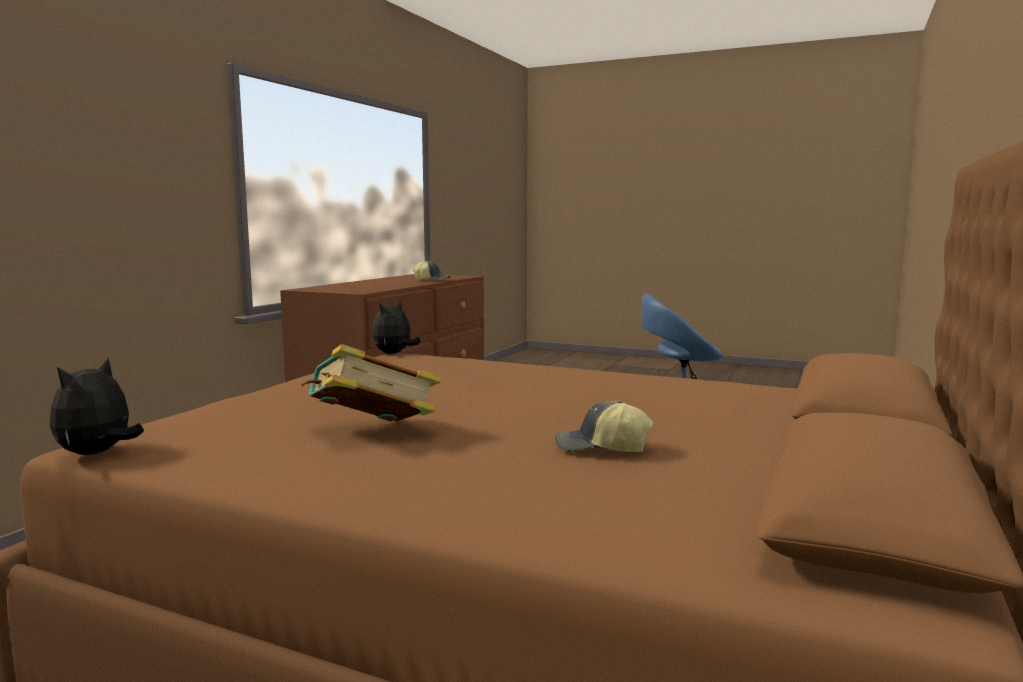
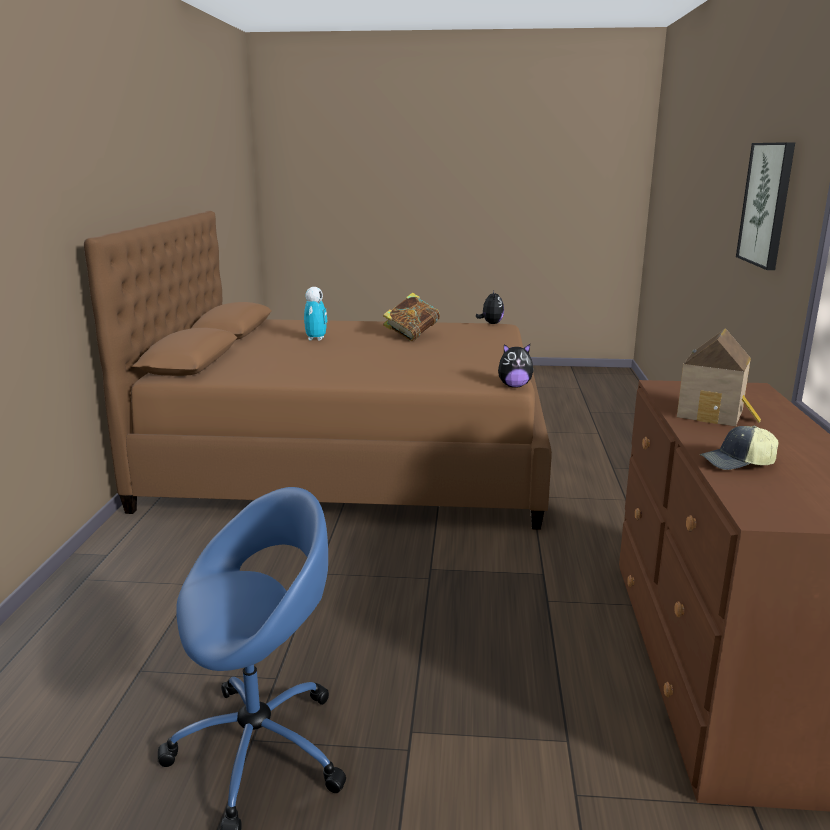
camera: 160 degrees right, 10 degrees up
(118, 148) = (767, 204): none -> picture
(380, 285) = (714, 414): none -> toy house
(394, 354) = (514, 386): plush toy -> plush toy turned 75 degrees clockwise
(601, 448) = (316, 339): cap -> toy robot

